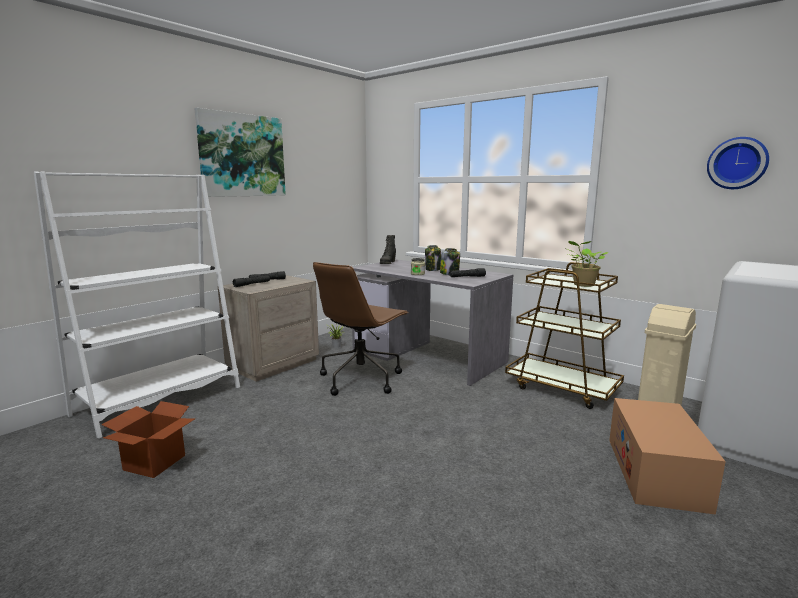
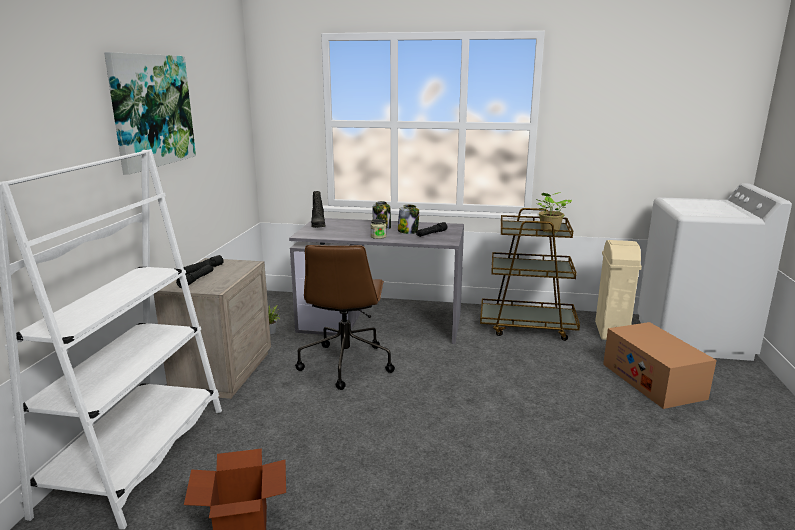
camera: 30 degrees left, 5 degrees up
(737, 163) = (651, 117): wall clock -> none

